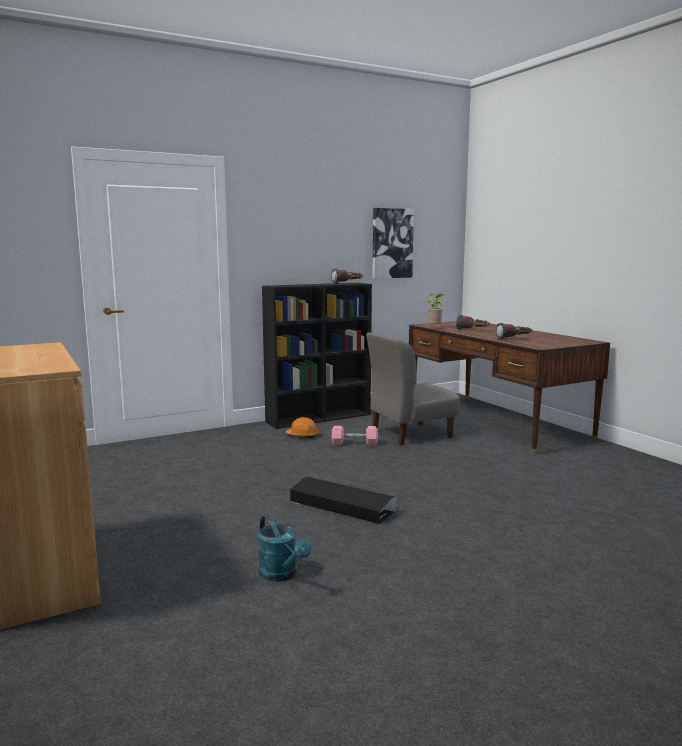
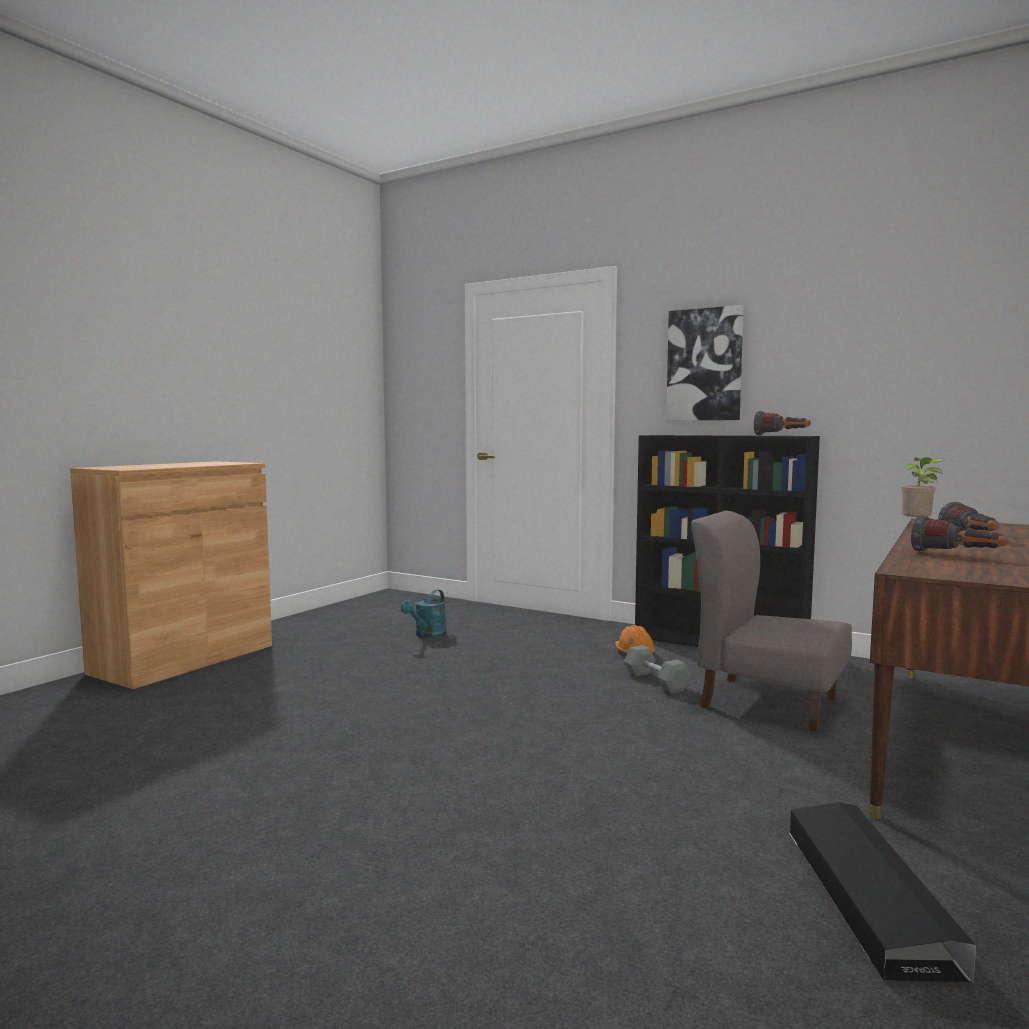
camera: 60 degrees right, 5 degrees down
(282, 575) = (212, 736): turquoise watering can -> turquoise watering can (427, 635)
(341, 506) = (421, 722): black storage box -> black storage box (867, 896)
(354, 443) = (656, 681): pink dumbbell -> grey dumbbell
(391, 243) = (904, 367): picture -> picture (704, 365)

